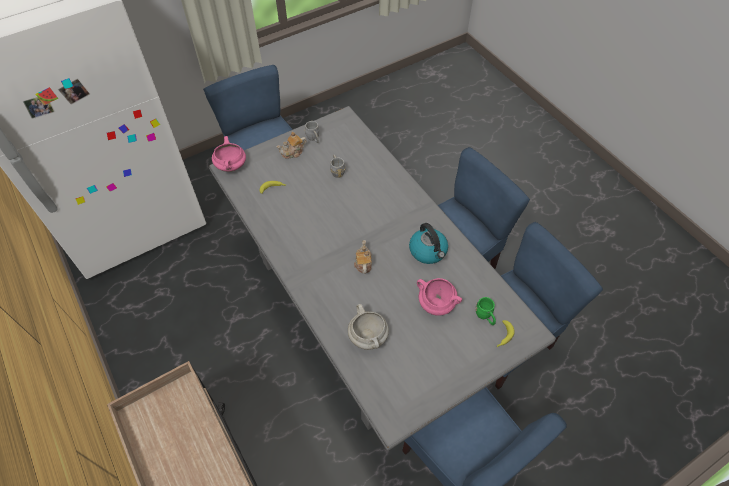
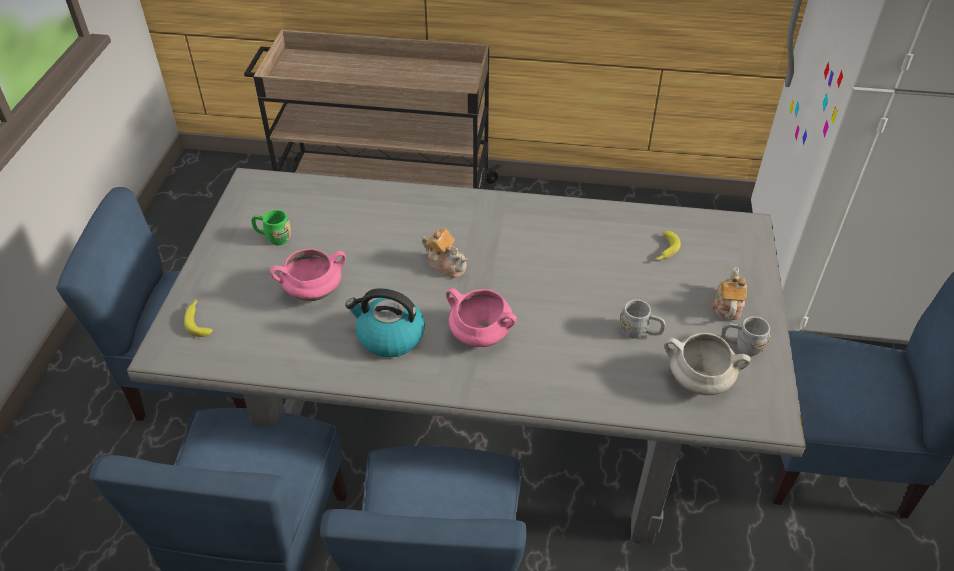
camera: 130 degrees right, 10 degrees down
(231, 166) = (748, 232): pink cooking pot -> pink cooking pot (479, 335)
(368, 337) = (350, 215): white cooking pot -> white cooking pot (698, 381)
(485, 316) = (240, 323): green mug -> green mug (273, 237)

